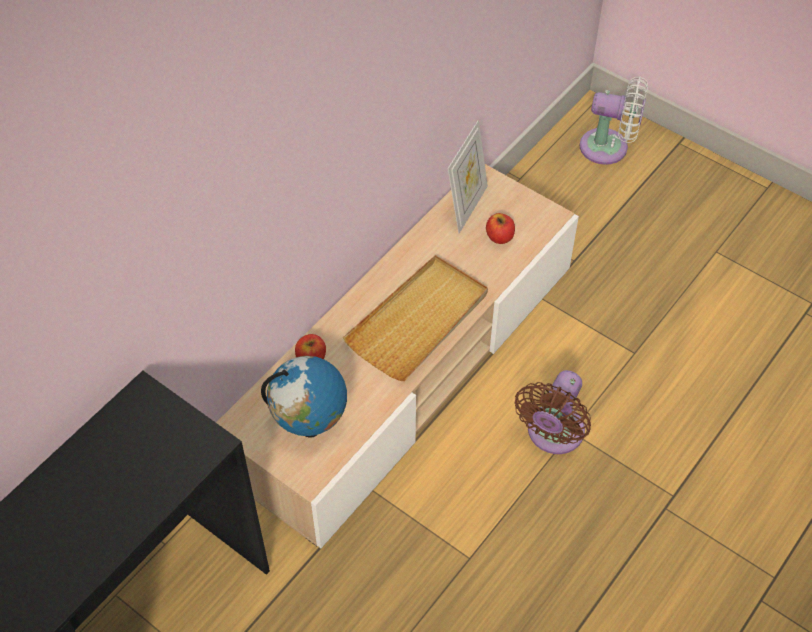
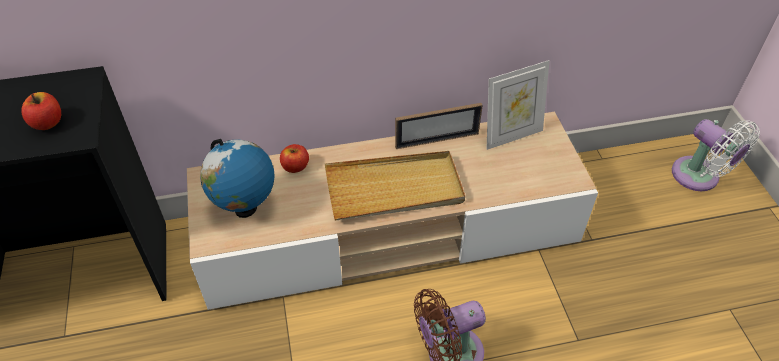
camera: 40 degrees right, 5 degrees down
(409, 252) = (437, 140): none -> picture frame
(499, 237) = (516, 170): apple -> apple (47, 123)

